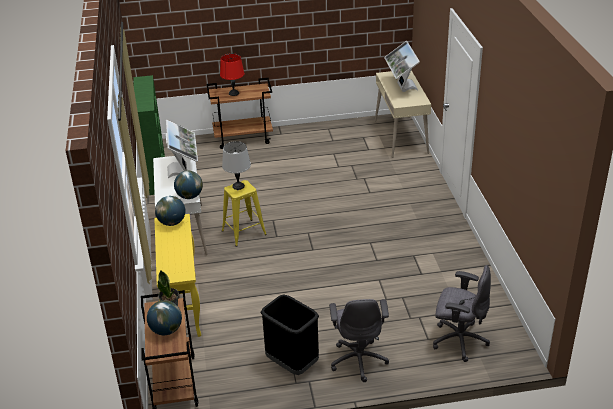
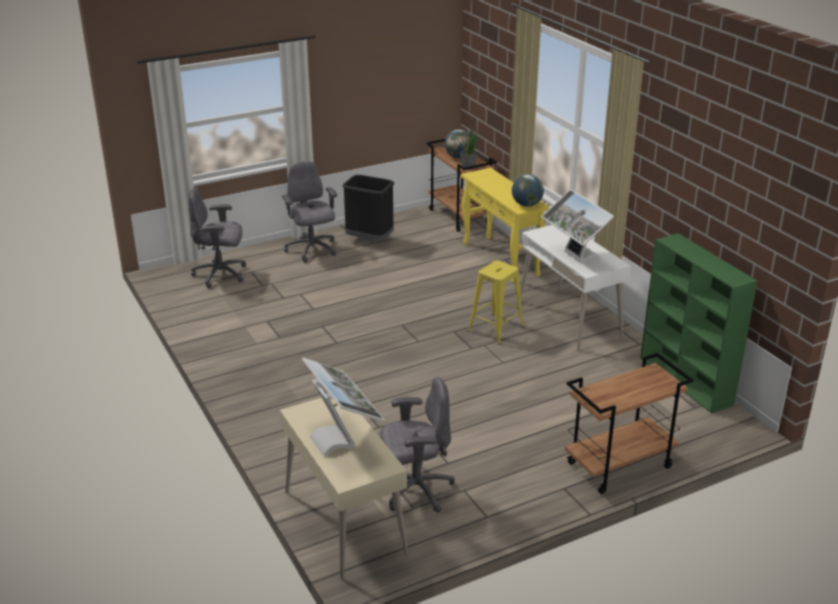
camera: 160 degrees right, 5 degrees down
(189, 196) = (538, 234): globe -> none
(233, 93) = (636, 384): red table lamp -> none
(238, 186) = (502, 271): grey table lamp -> none
(358, 144) = (415, 490): none -> grey office chair

